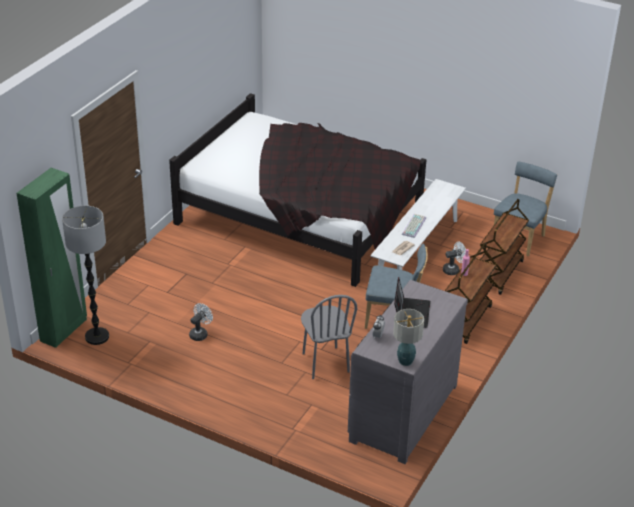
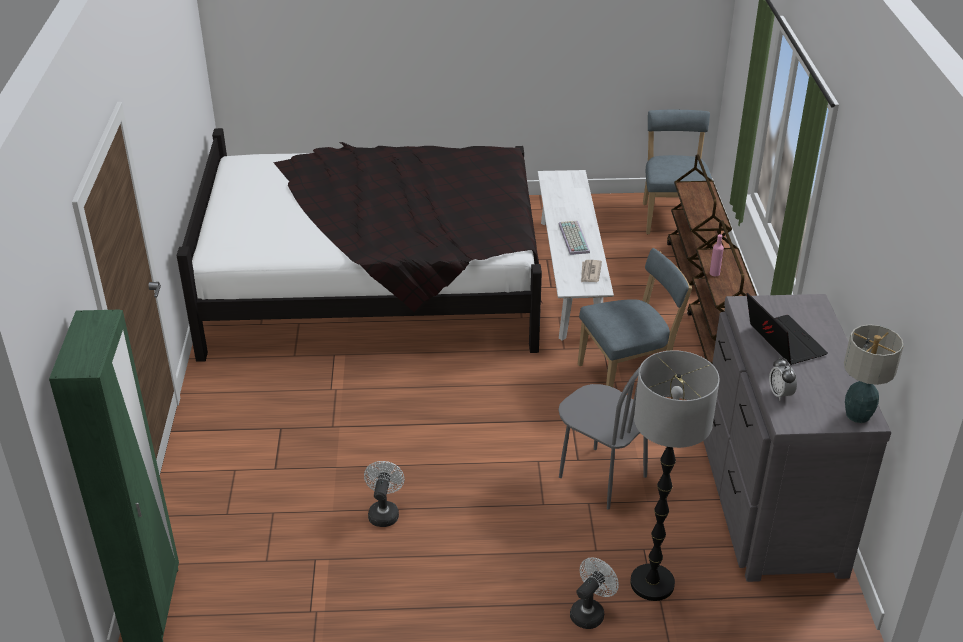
camera: 30 degrees left, 0 degrees up
(97, 337) = (220, 591): floor lamp -> floor lamp (652, 584)
(453, 270) = (636, 283): white fan -> white fan (590, 612)

